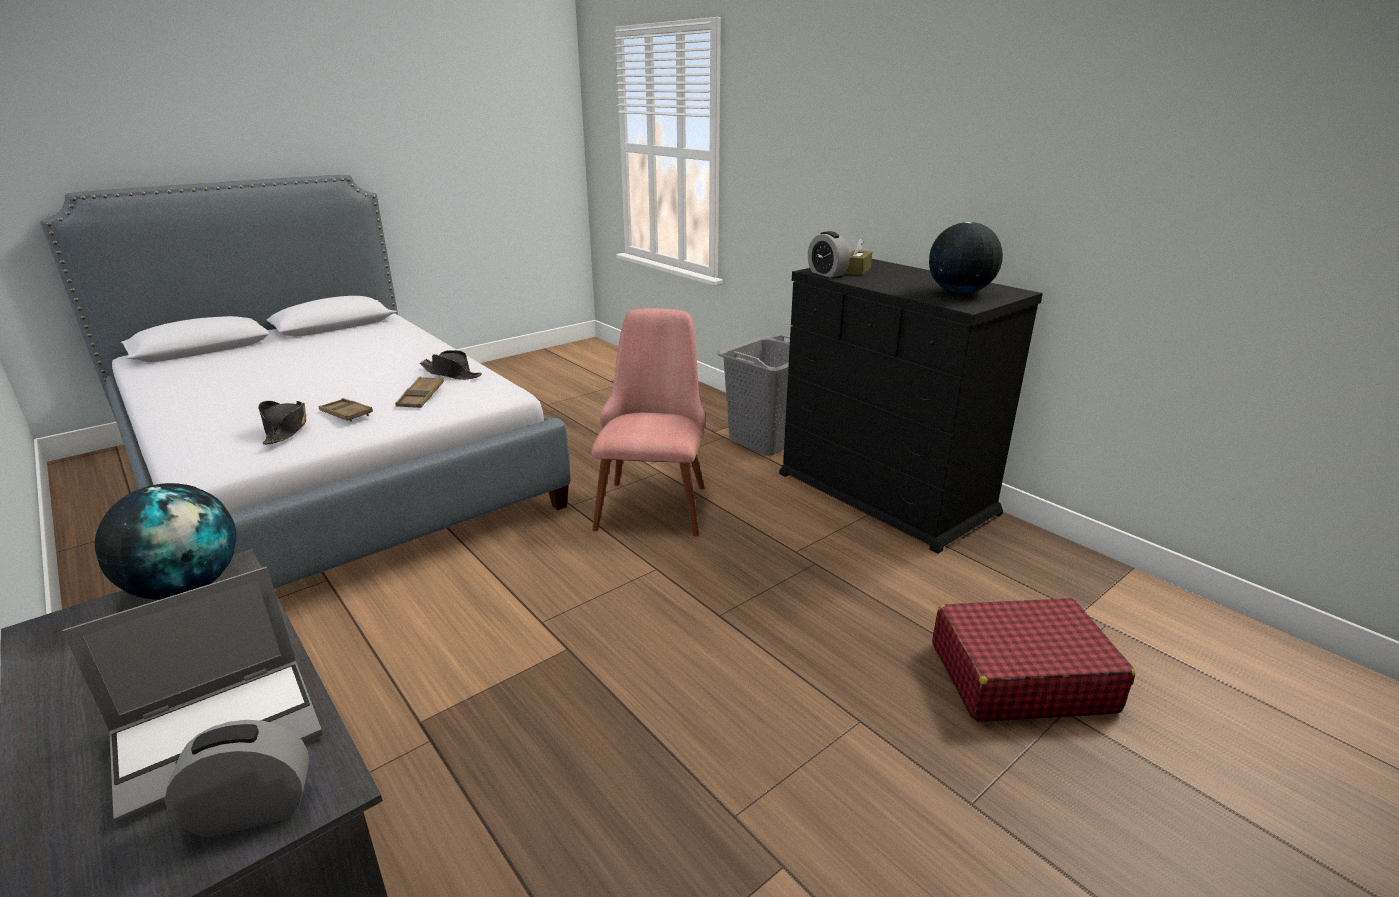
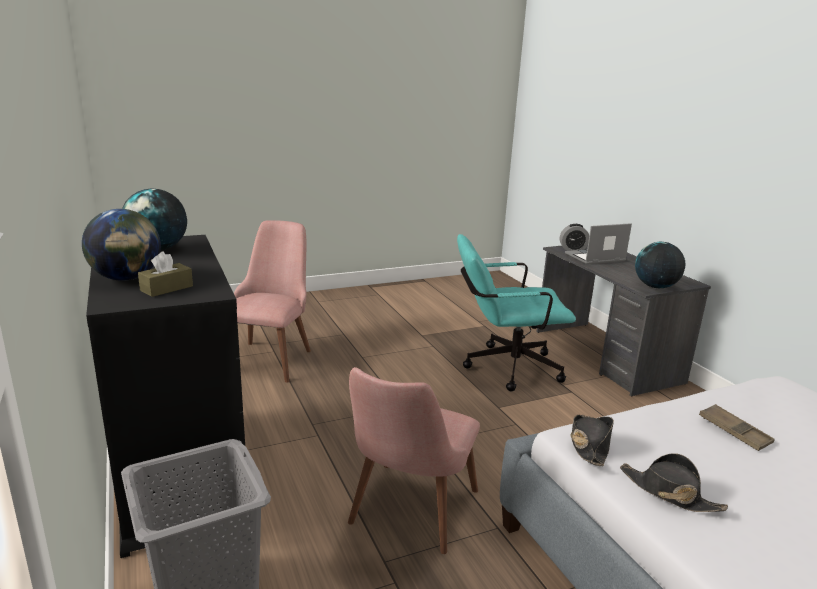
camera: 165 degrees left, 5 degrees down
(286, 429) = (768, 413): black hat -> black hat (589, 445)
(421, 397) = (673, 445): brown tray -> none
(551, 769) = (504, 367): none -> turquoise office chair
(826, 273) = (209, 288): alarm clock -> none
(904, 272) = (126, 278): none -> globe
(1019, 677) = (271, 355): red suitcase -> pink chair

